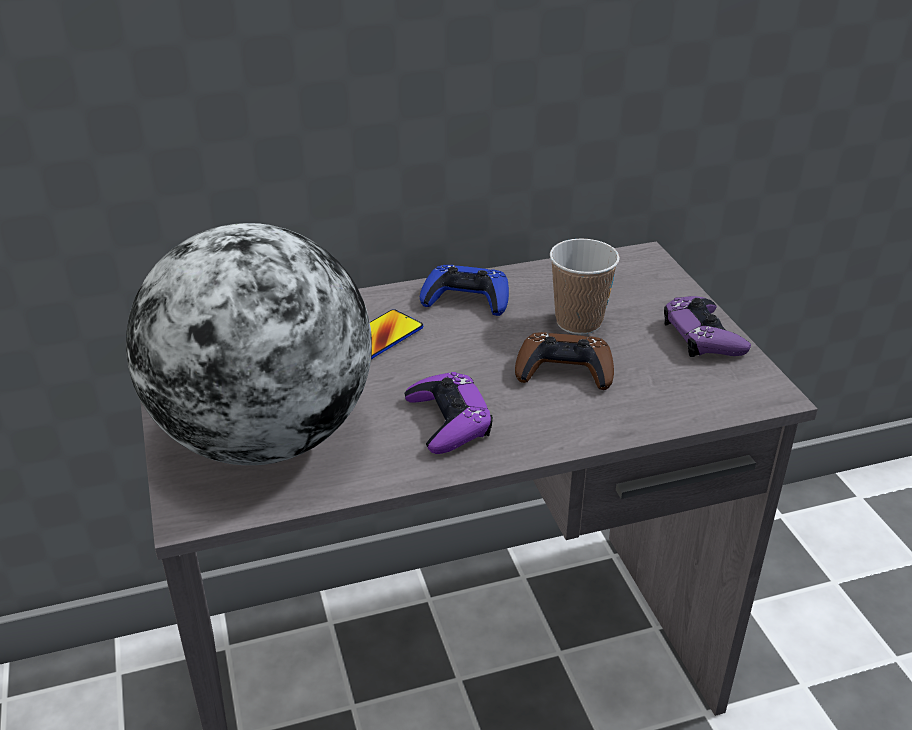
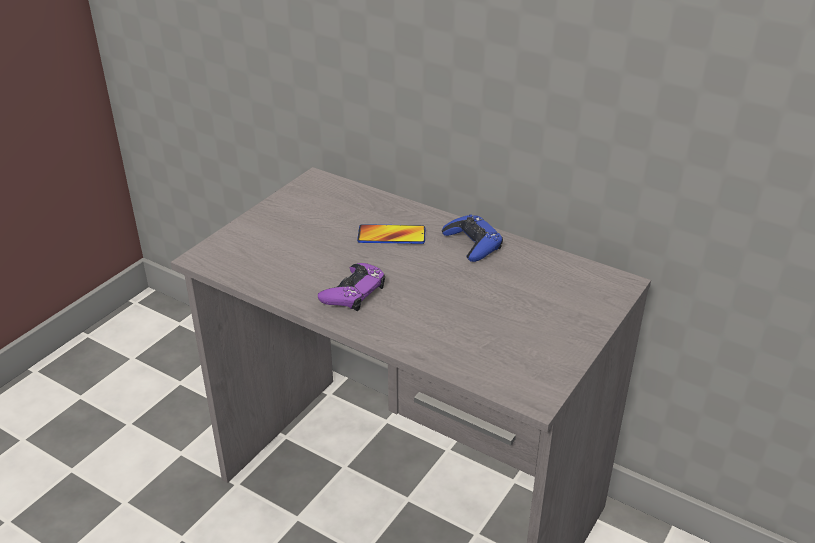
camera: 50 degrees right, 0 degrees up
(265, 437) = (273, 247): globe -> none
(564, 371) = (450, 308): brown game controller -> none
(578, 322) = (507, 291): cup -> none
(702, 336) = (562, 344): purple game controller -> none

